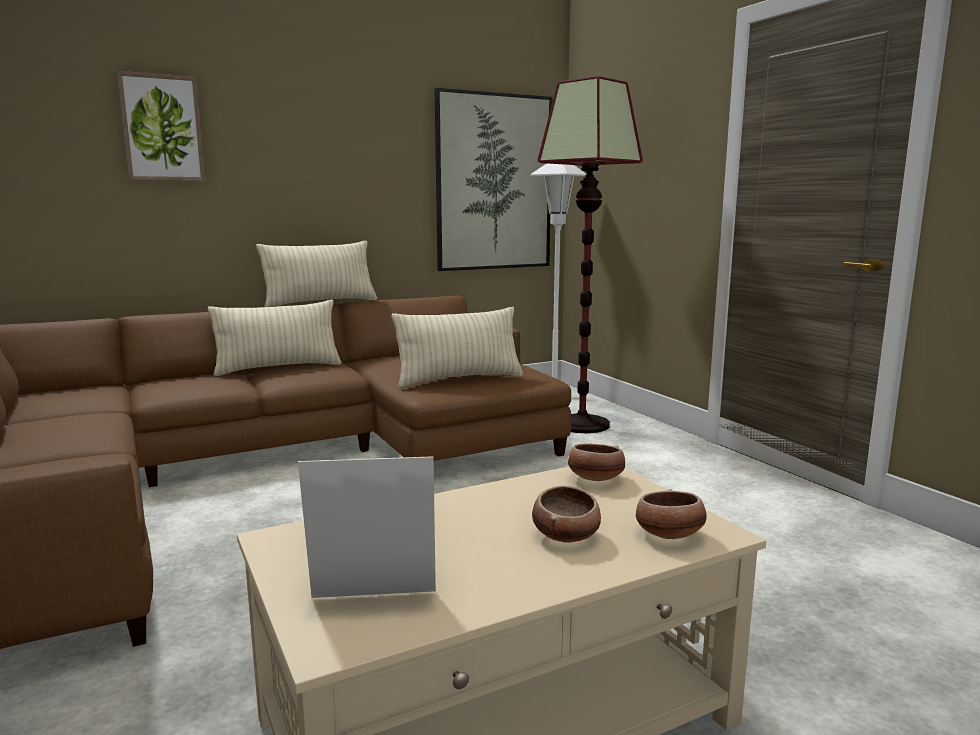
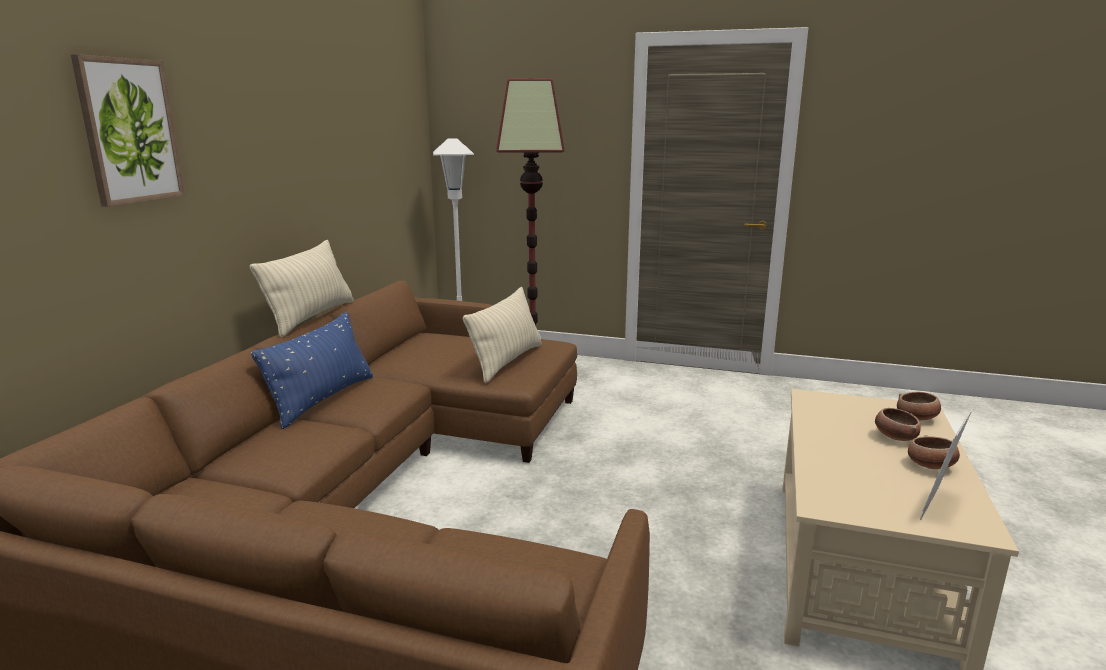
camera: 45 degrees left, 5 degrees up
(278, 368) = (323, 399): beige pillow -> blue pillow
(494, 183) = (392, 162): picture -> none
(595, 479) = (822, 402): bowl -> bowl (930, 466)

